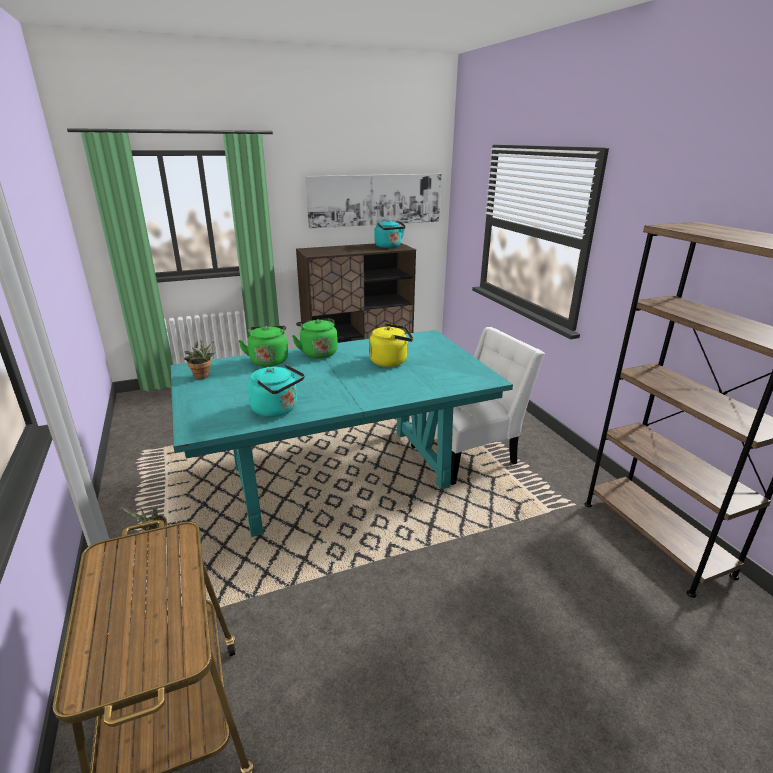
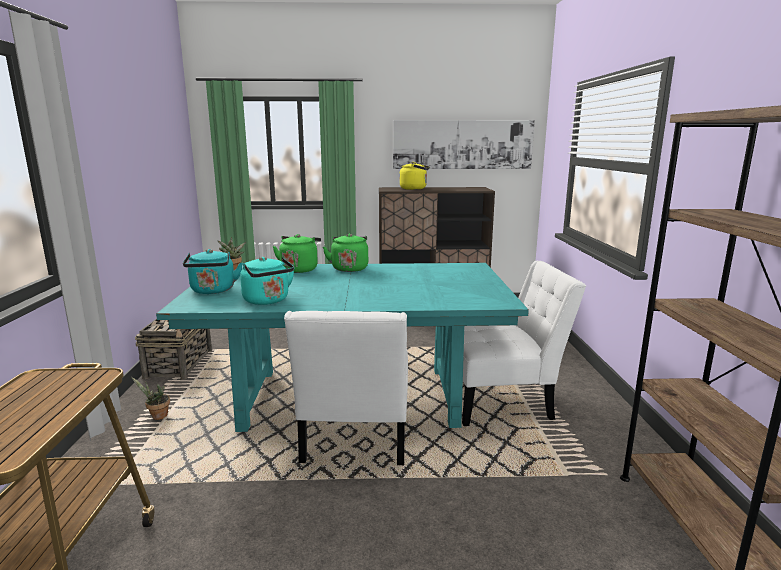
camera: 20 degrees right, 10 degrees down
(134, 471) = (180, 363): none -> basket
(368, 518) = (355, 439): none -> white chair
(389, 246) = (469, 189): turquoise kettle -> turquoise kettle (213, 291)
(391, 361) = (413, 280): yellow kettle -> yellow kettle (415, 189)

